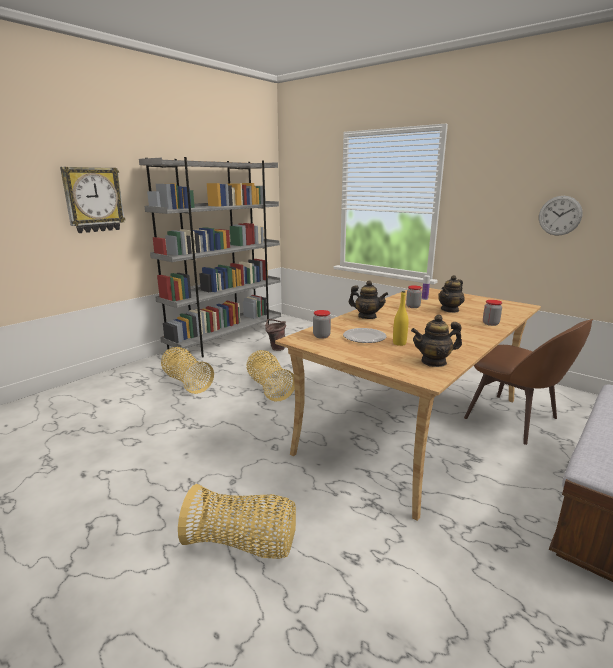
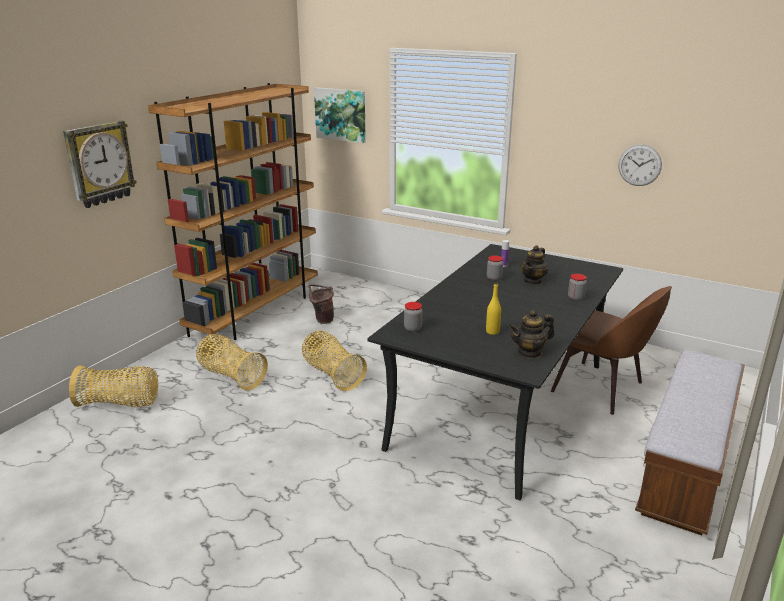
camera: 10 degrees left, 5 degrees up
(226, 340) = (255, 312): grey bookcase -> brown bookcase
(242, 544) = (365, 541): basket -> basket (120, 404)
(306, 190) = (341, 114): none -> picture
(364, 337) = (456, 326): plate -> none
(367, 317) = (450, 297): teapot -> none
(414, 425) = (501, 405): beige dining table -> black dining table

